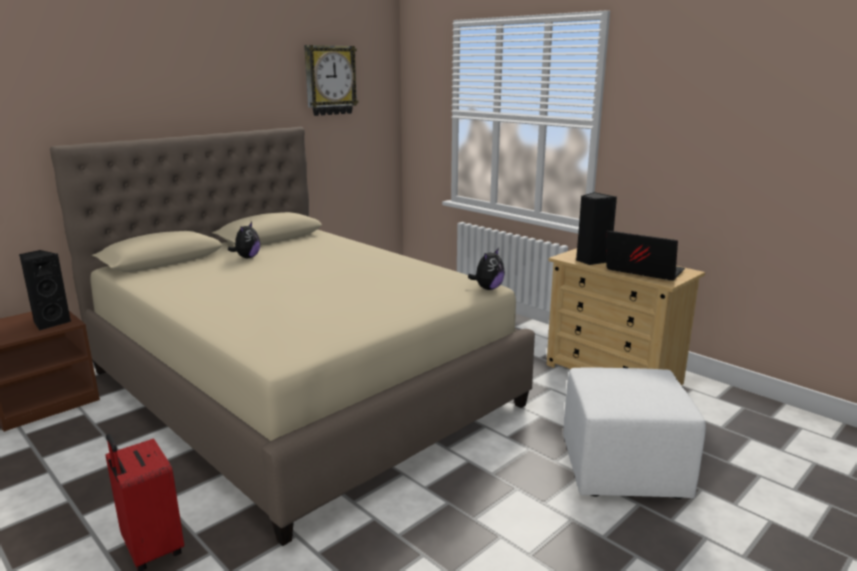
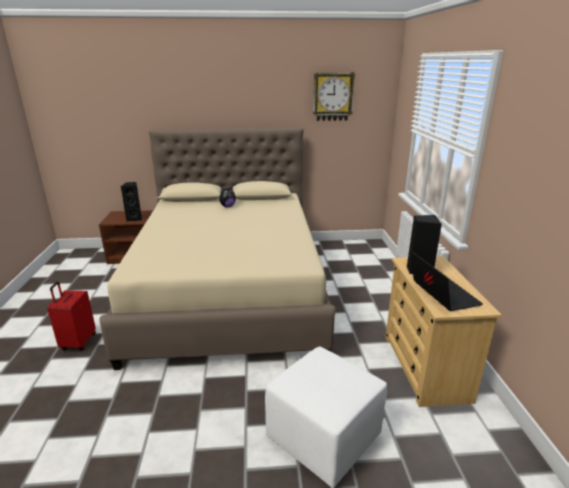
camera: 40 degrees right, 5 degrees up
(488, 288) = (305, 267): plush toy -> none

